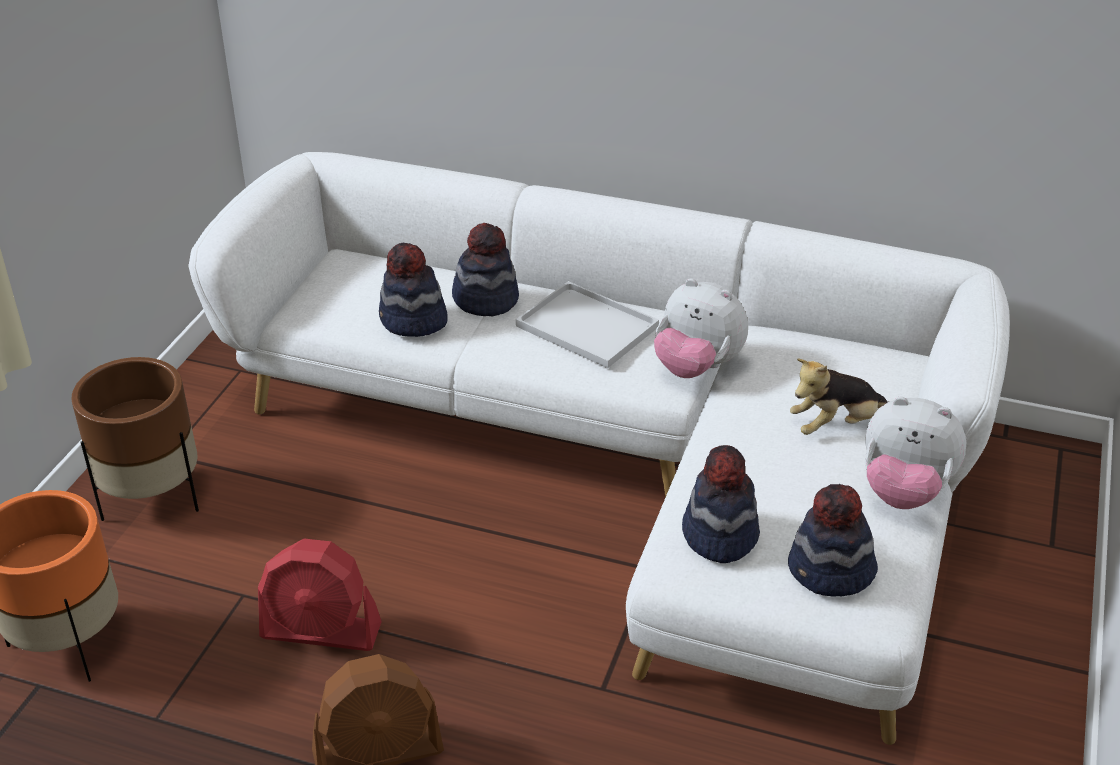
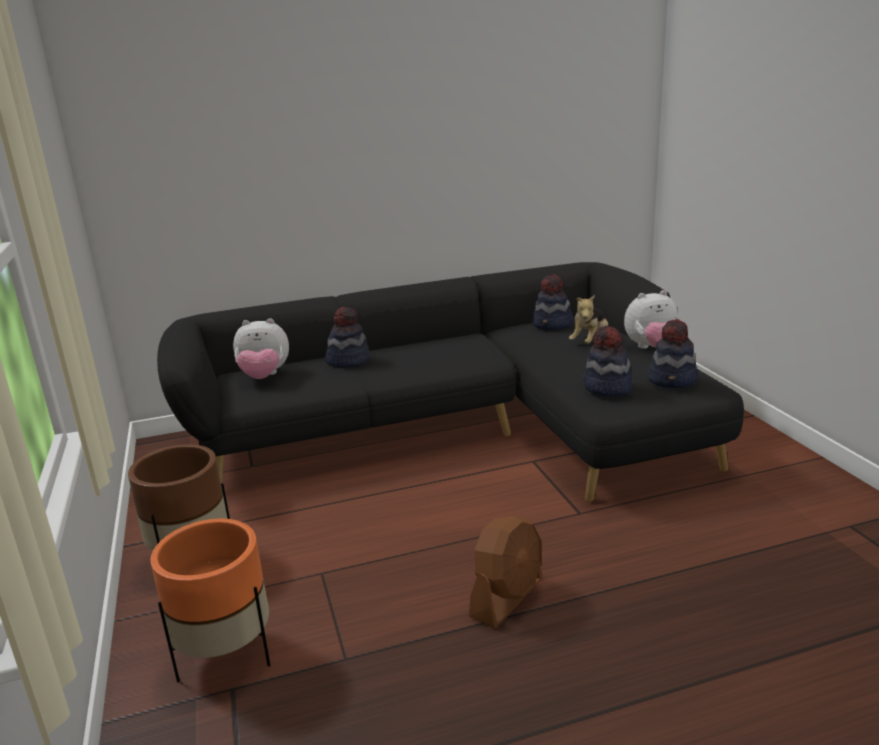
camera: 35 degrees left, 15 degrees down
(321, 631) = (395, 565): red fan -> none
(413, 321) = (319, 380): hat -> hat (552, 325)
(584, 326) = (417, 352): white tray -> none
(631, 463) = (465, 429): white sofa -> black sofa
(696, 367) = (494, 348): plush toy -> plush toy (264, 376)

